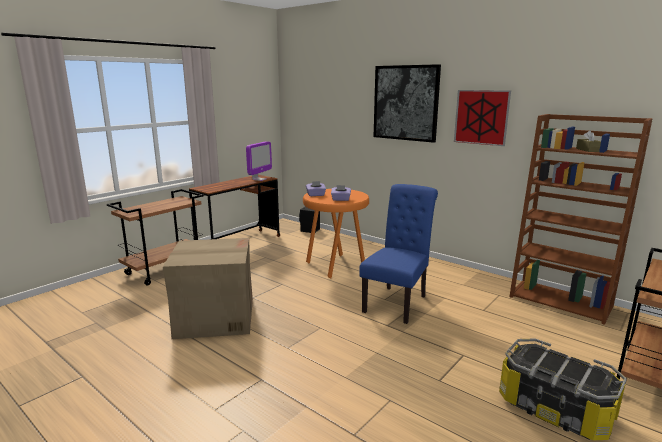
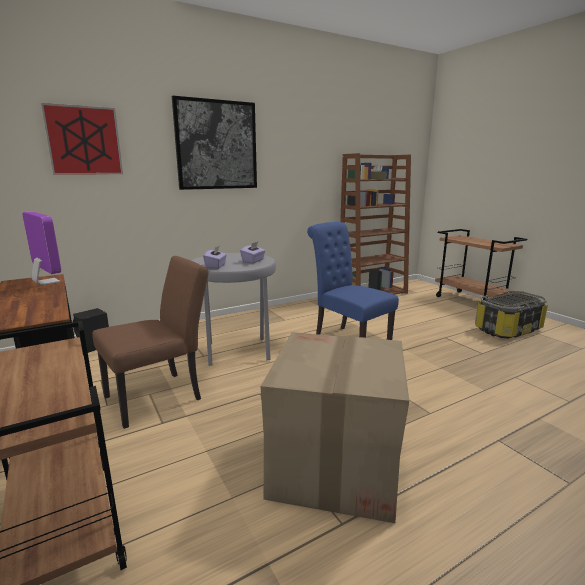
camera: 70 degrees left, 0 degrees up
(264, 260) = (160, 396): none -> brown chair
(335, 265) = (236, 351): orange stool -> grey stool
(481, 117) = (295, 159): picture -> picture (84, 141)

